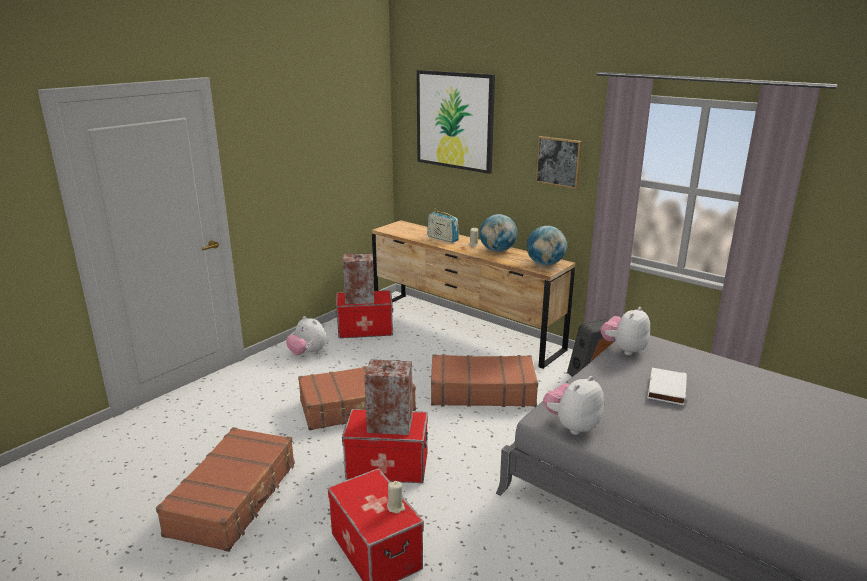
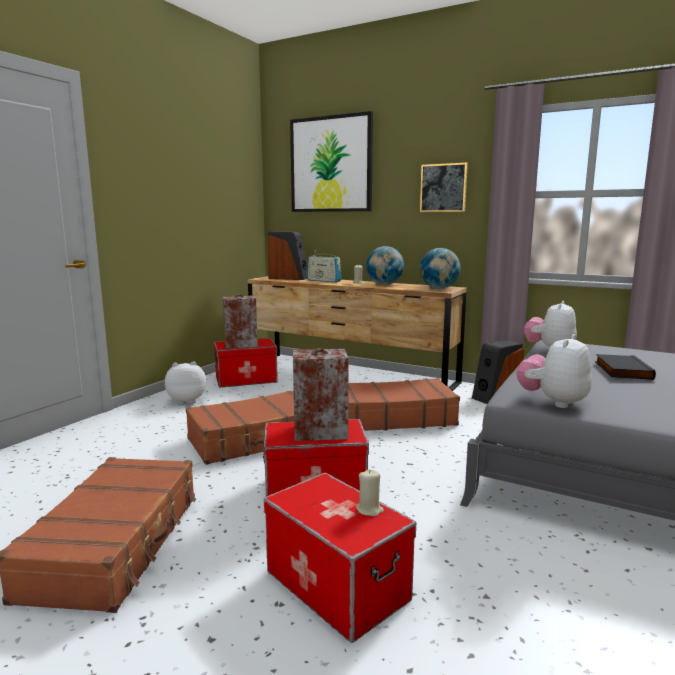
camera: 10 degrees left, 10 degrees down
(307, 353) = (187, 400): plush toy -> plush toy turned 135 degrees clockwise
(411, 229) = (289, 278): none -> speaker
(665, 388) = (621, 370): white book -> black book

